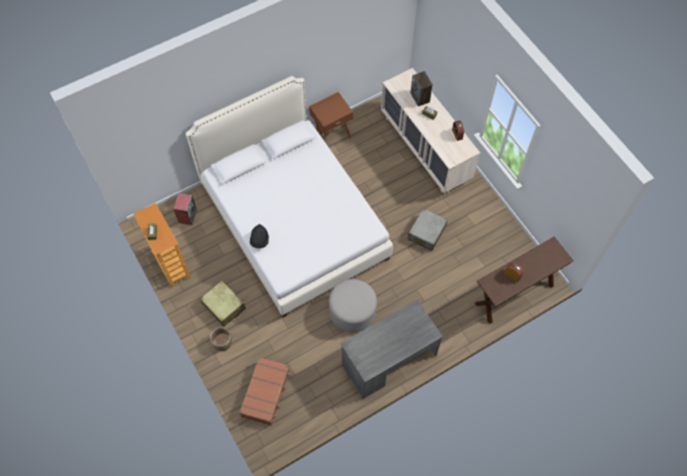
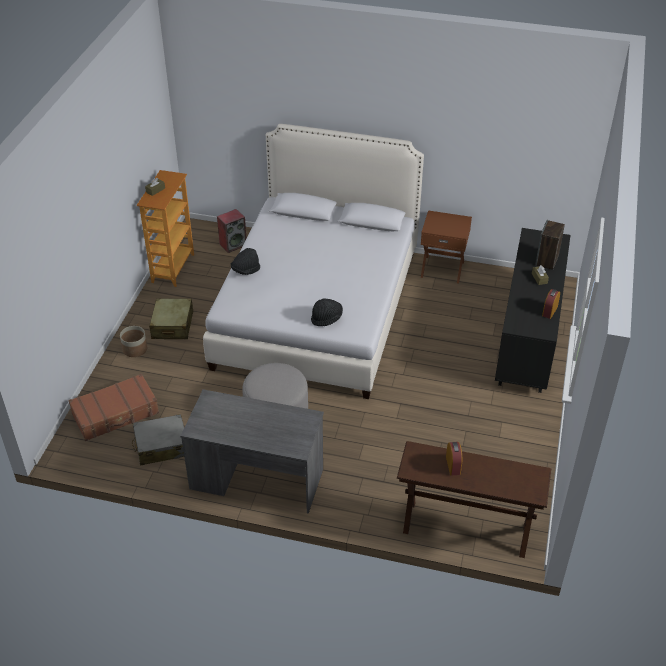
camera: 45 degrees right, 20 degrees down
(345, 235) = (327, 318): none -> black hat
(425, 148) = (527, 339): beige dresser -> black dresser
(426, 232) = (437, 406): grey suitcase -> grey suitcase (161, 446)

